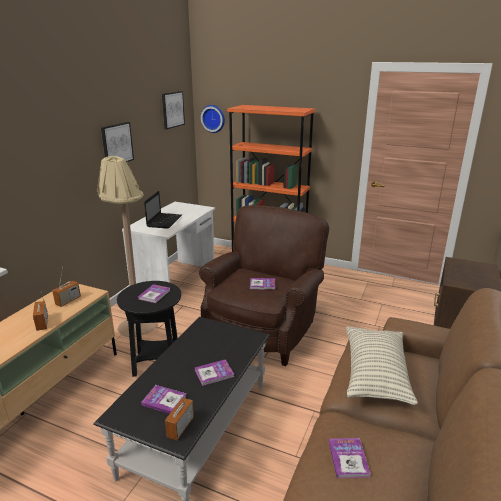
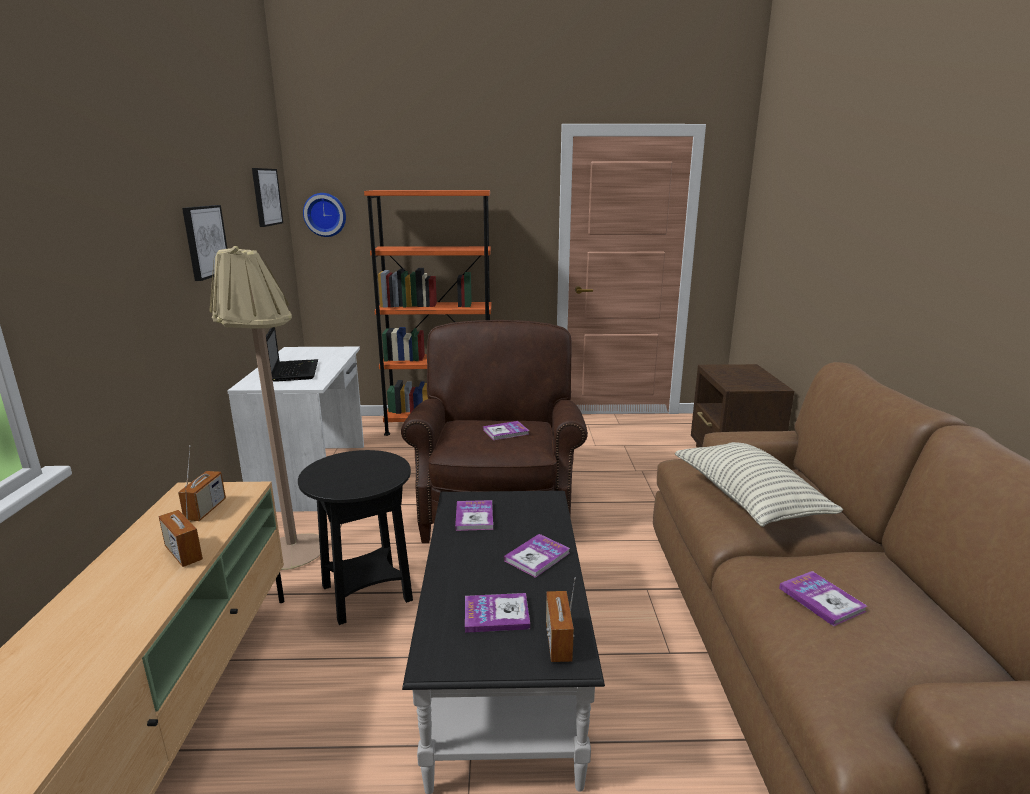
camera: 25 degrees left, 5 degrees down
(154, 294) = (363, 469): book -> book (474, 517)

